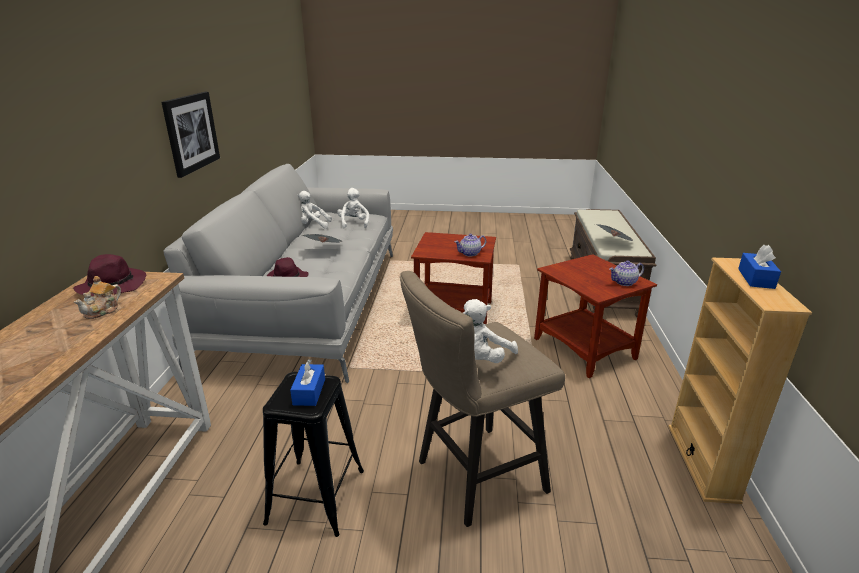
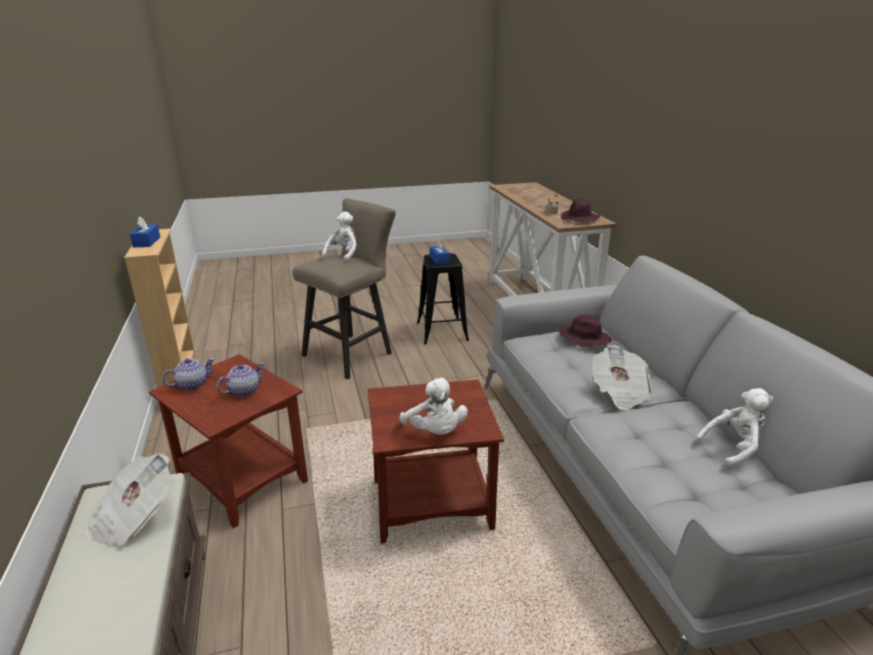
camera: 160 degrees right, 0 degrees up
(191, 132) = (761, 201): picture -> none
(353, 223) = (680, 476): white plush toy -> white plush toy (435, 432)
(470, 253) = (401, 398): teapot -> teapot (244, 391)

